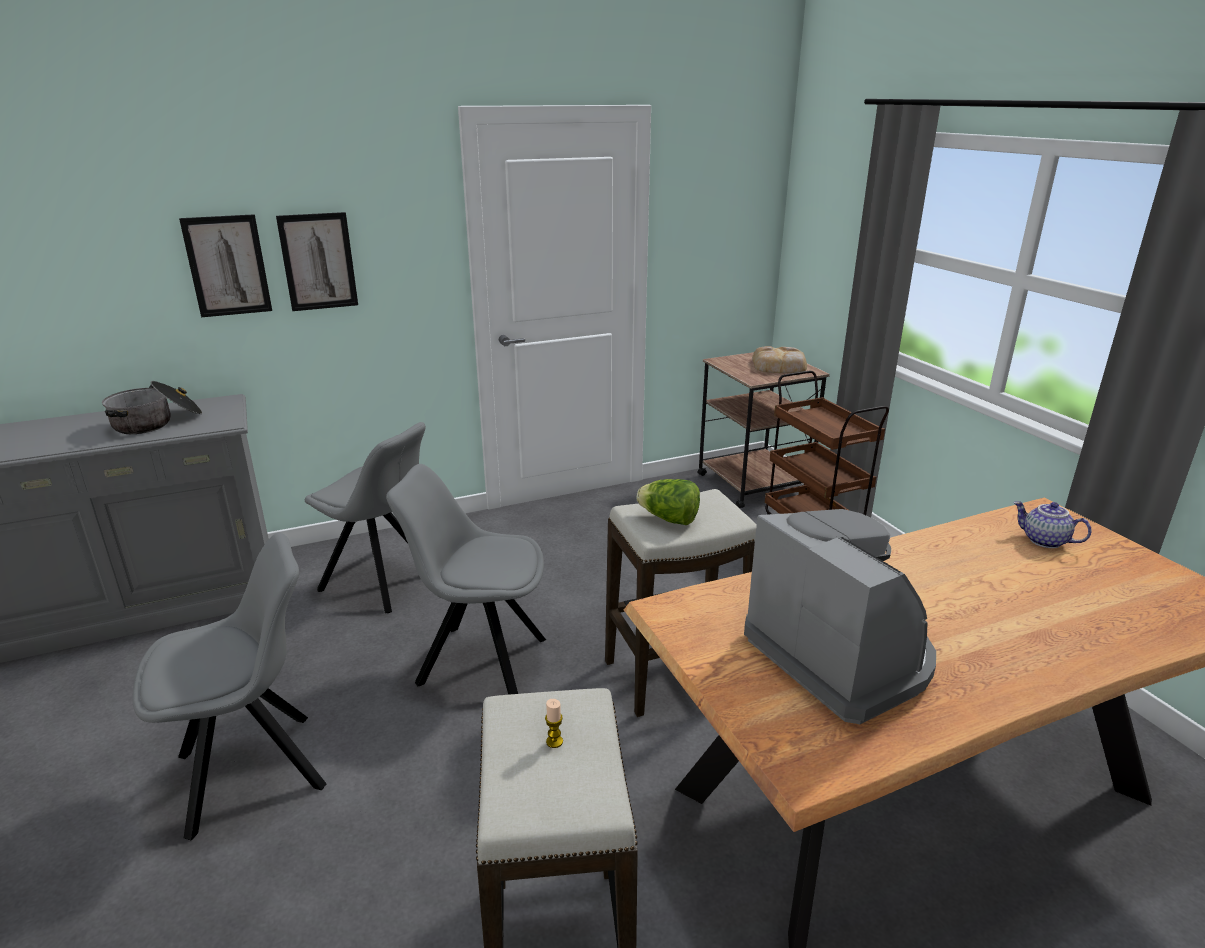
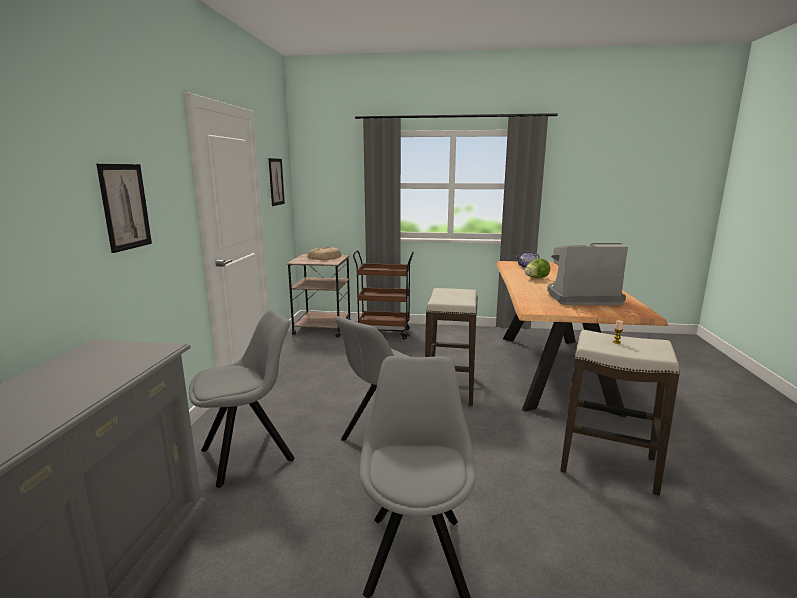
camera: 60 degrees left, 10 degrees down
(157, 422) = (86, 373): cooking pot -> none
(227, 266) = (64, 211): picture -> picture (276, 182)
(669, 519) = (454, 298): lettuce -> lettuce (535, 278)

